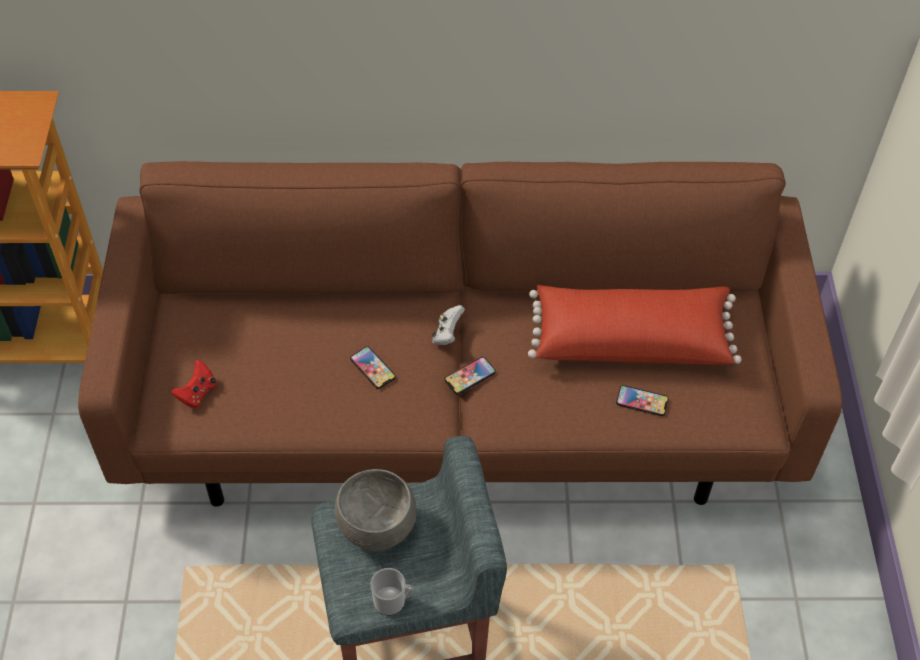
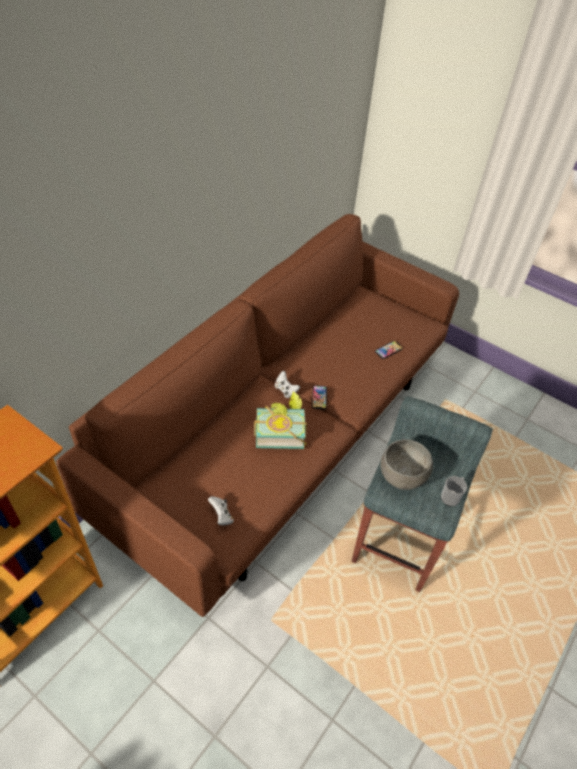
camera: 55 degrees left, 5 degrees down
(197, 393) = (221, 516): red game controller -> white game controller
(372, 368) = (279, 430): phone -> book
(630, 338) = (350, 333): red pillow -> none

